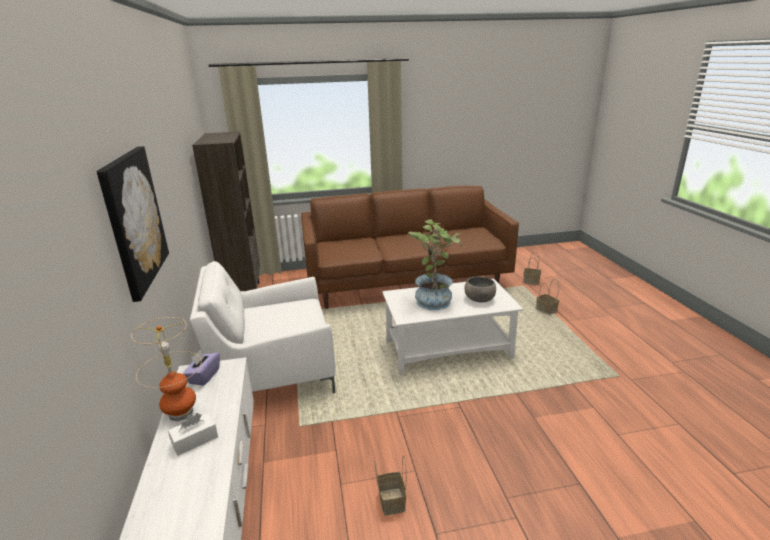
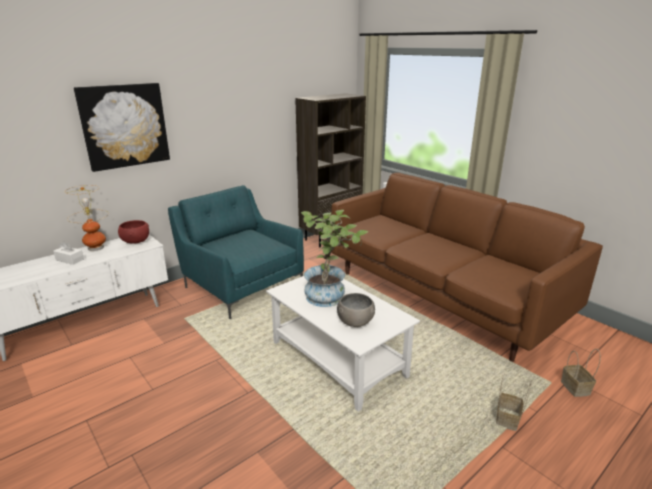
camera: 60 degrees right, 0 degrees up
(204, 376) = (135, 241): purple tissue box -> red bowl
(272, 371) = (242, 285): white armchair -> turquoise armchair
(391, 500) = (117, 386): basket -> none

